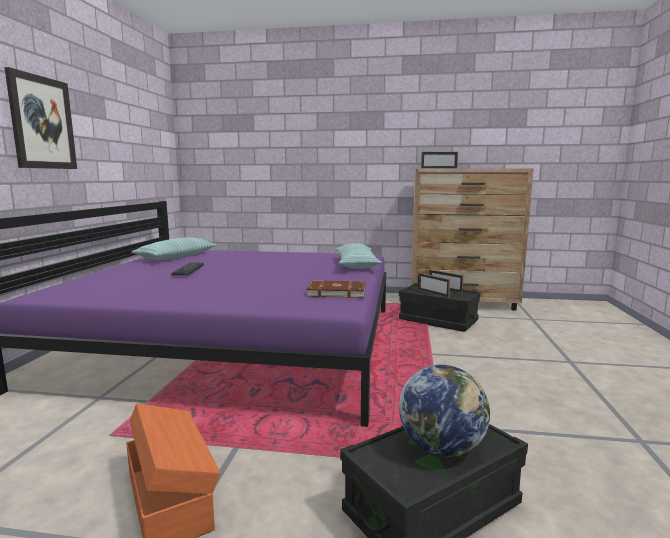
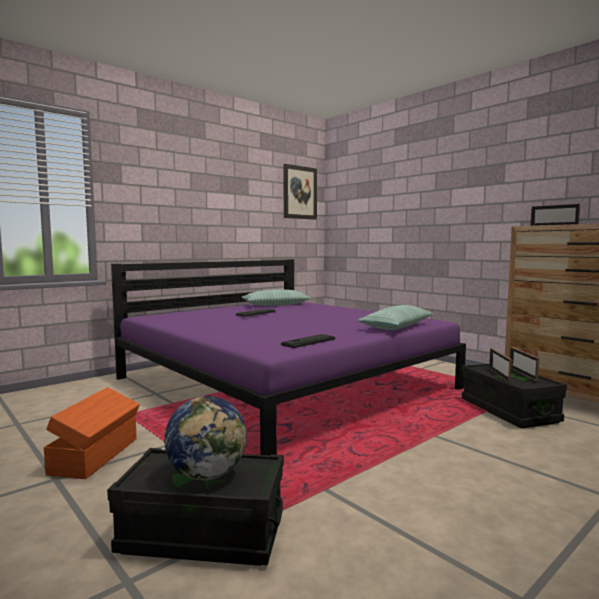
camera: 40 degrees right, 5 degrees down
(42, 123) = (189, 201): picture -> picture (299, 192)
(336, 292) = (308, 342): brown book -> keyboard

